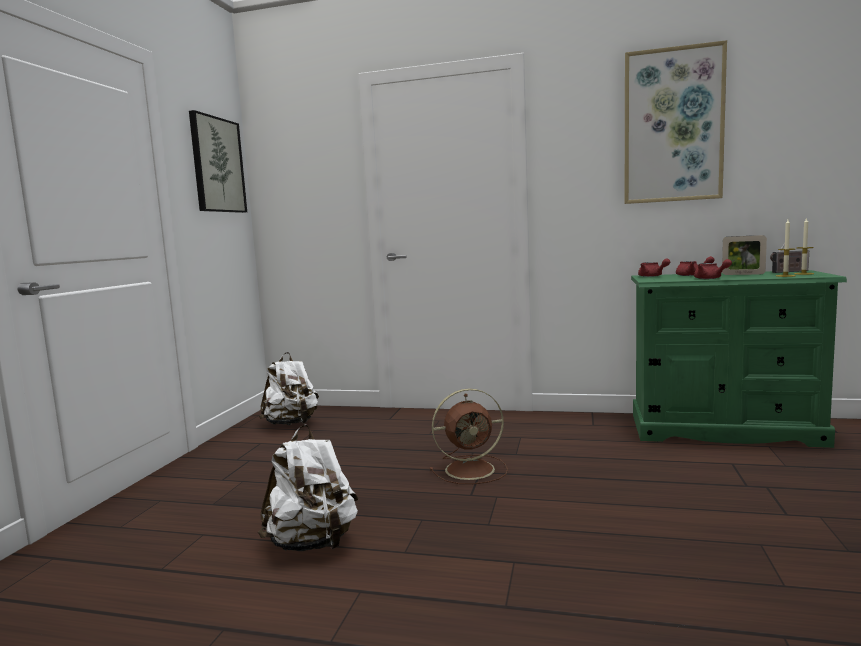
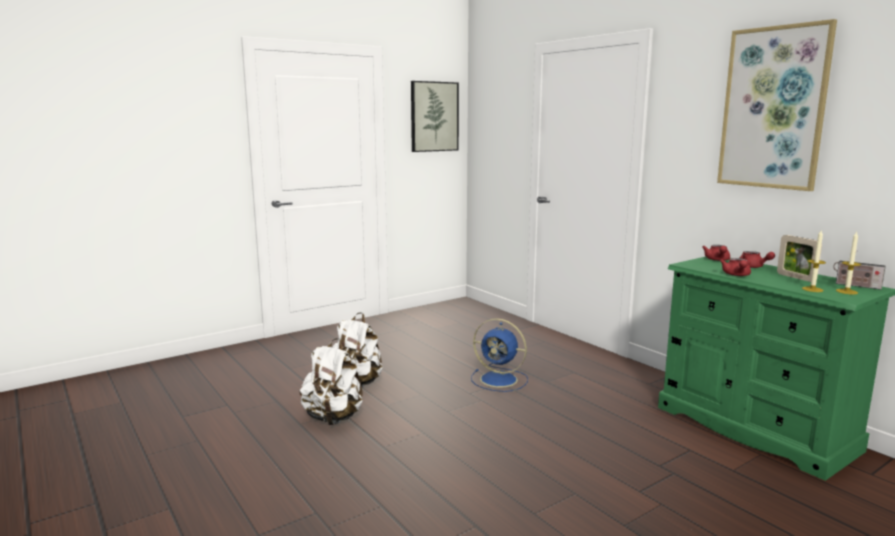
camera: 40 degrees right, 5 degrees up
(292, 424) = (455, 314): white backpack -> white backpack (333, 418)
(472, 469) = (500, 380): brown fan -> blue fan

